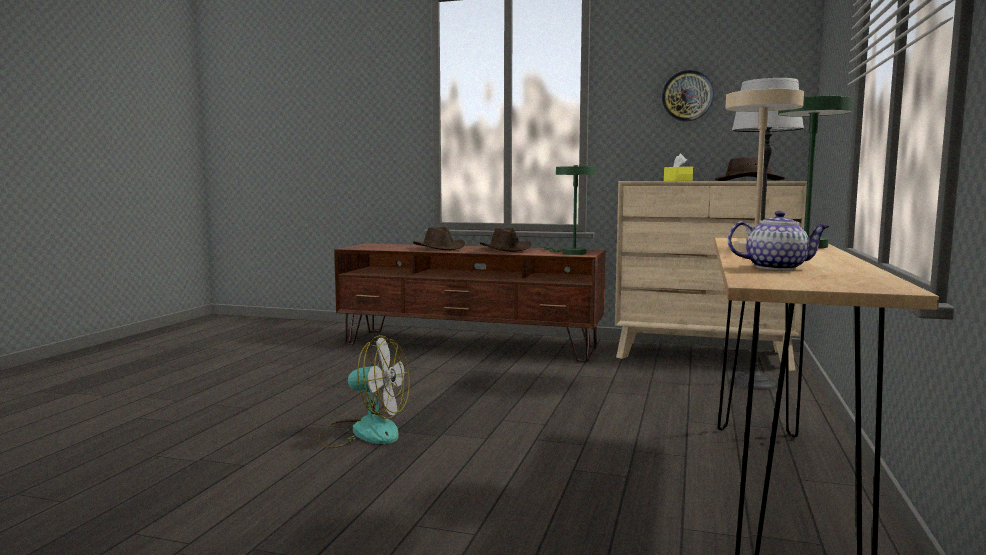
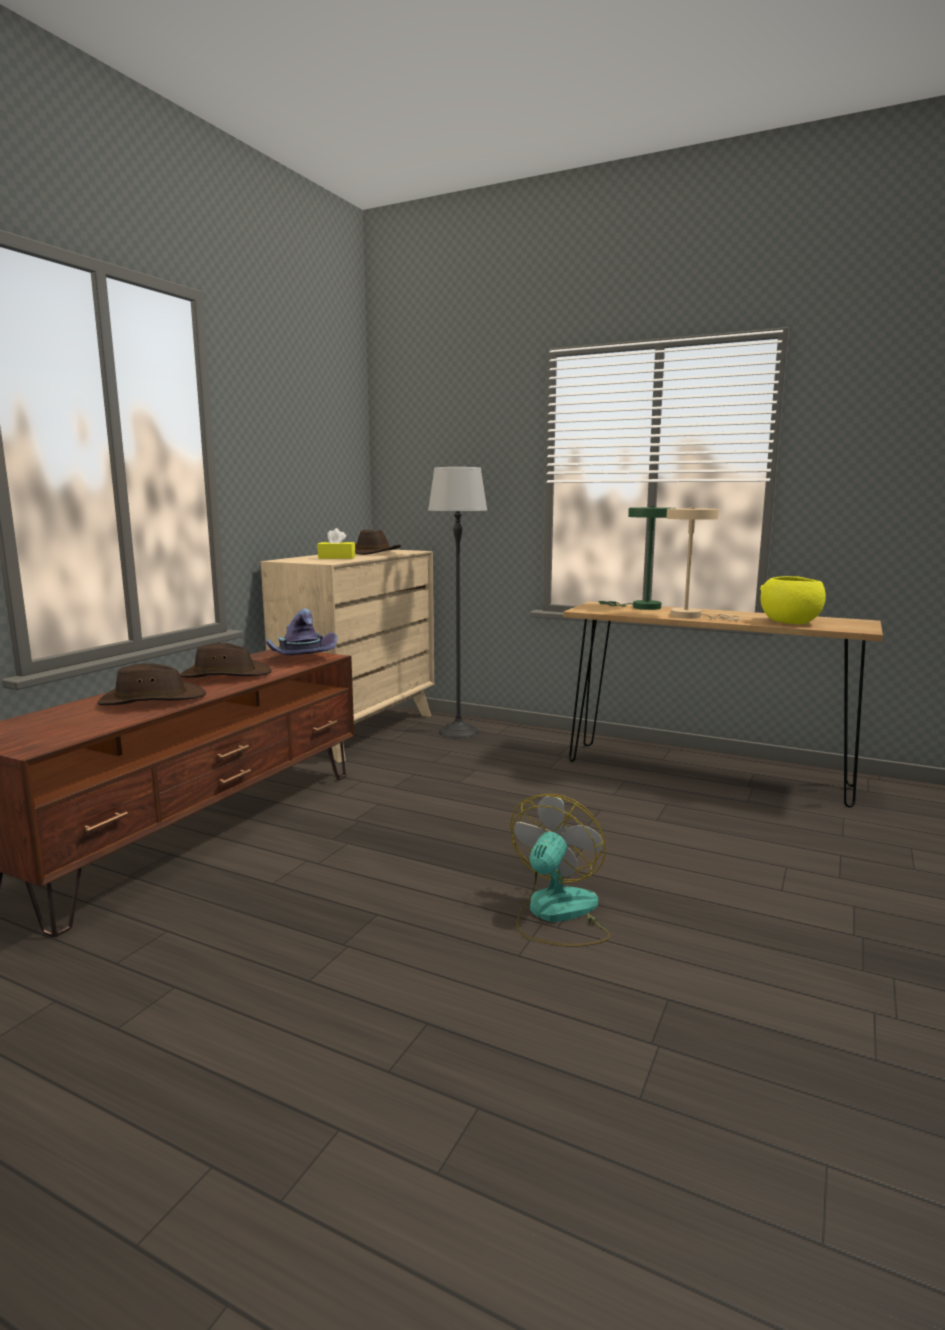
camera: 80 degrees left, 5 degrees up
(570, 253) = (300, 658): green table lamp -> purple hat
(687, 96) = (296, 460): wall clock -> none
(776, 268) = (789, 622): teapot -> yellow bowl

